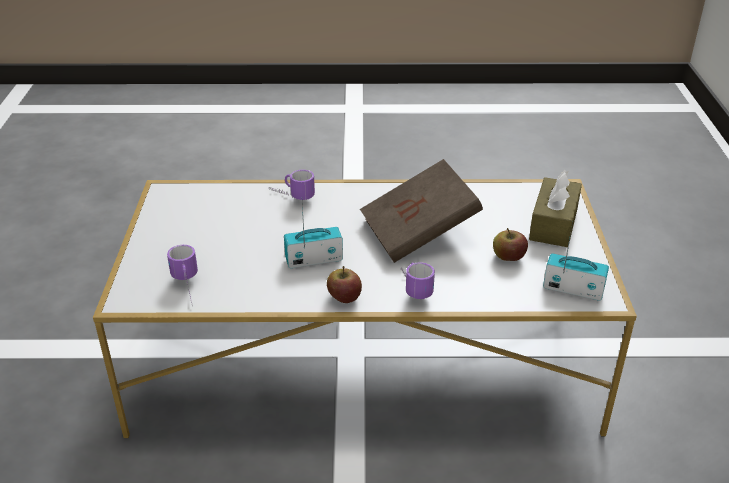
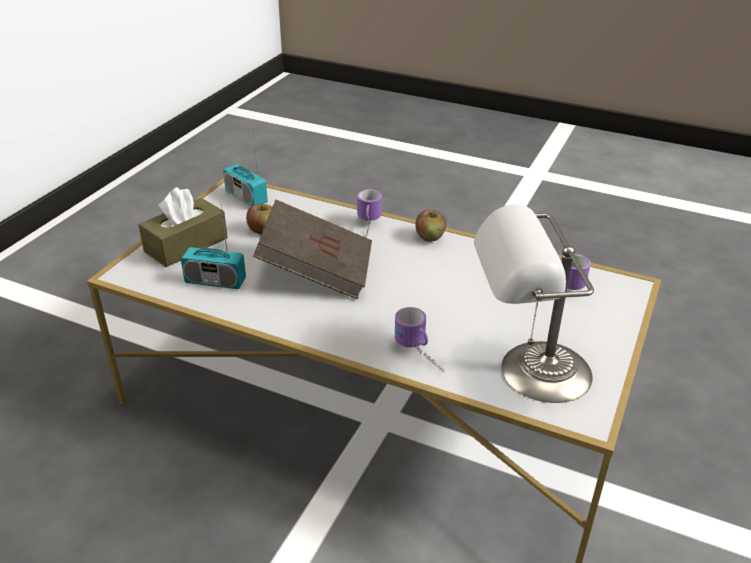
camera: 155 degrees left, 0 degrees up
(209, 205) = (527, 374): none -> white table lamp
(314, 259) = (437, 275): radio -> radio (215, 281)

